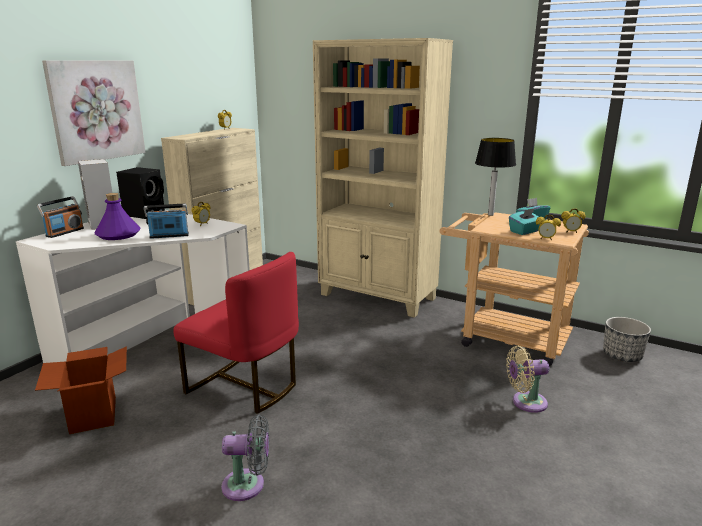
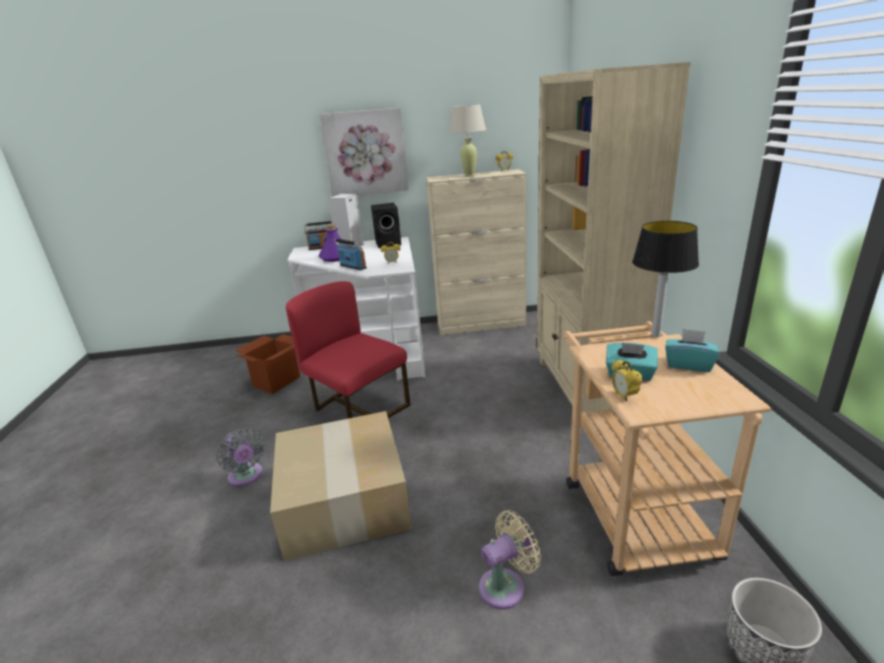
camera: 55 degrees right, 5 degrees up
(208, 133) = (469, 176): none -> beige table lamp
(245, 386) = (358, 410): red chair -> red chair turned 135 degrees clockwise
(367, 435) = (346, 501): none -> cardboard box
(525, 402) = (506, 586): beige fan -> beige fan turned 105 degrees clockwise
(571, 232) = (696, 404): alarm clock -> none

